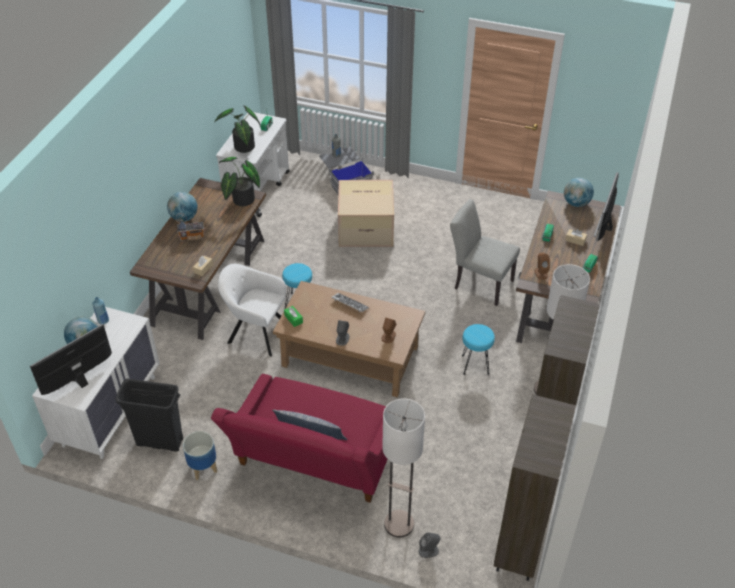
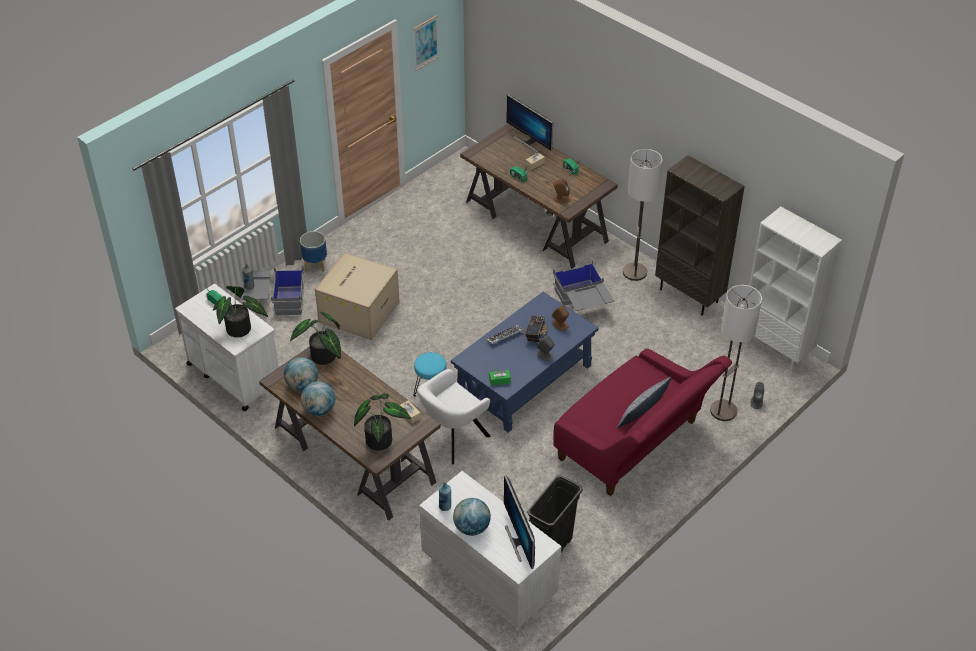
camera: 65 degrees left, 0 degrees up
(168, 261) = (381, 438): none -> potted plant
(192, 237) = (356, 411): radio -> radio (535, 335)
(202, 468) = (600, 524): planter -> planter (315, 266)
(349, 356) = (524, 380): brown coffee table -> blue coffee table
(474, 364) = (582, 303): turquoise stool -> grey storage box
(479, 283) = (487, 263): grey chair -> none
(520, 547) = (776, 349): brown bookcase -> white bookcase
(576, 203) = (489, 144): globe -> globe (302, 385)
(595, 81) = (425, 42): none -> picture

